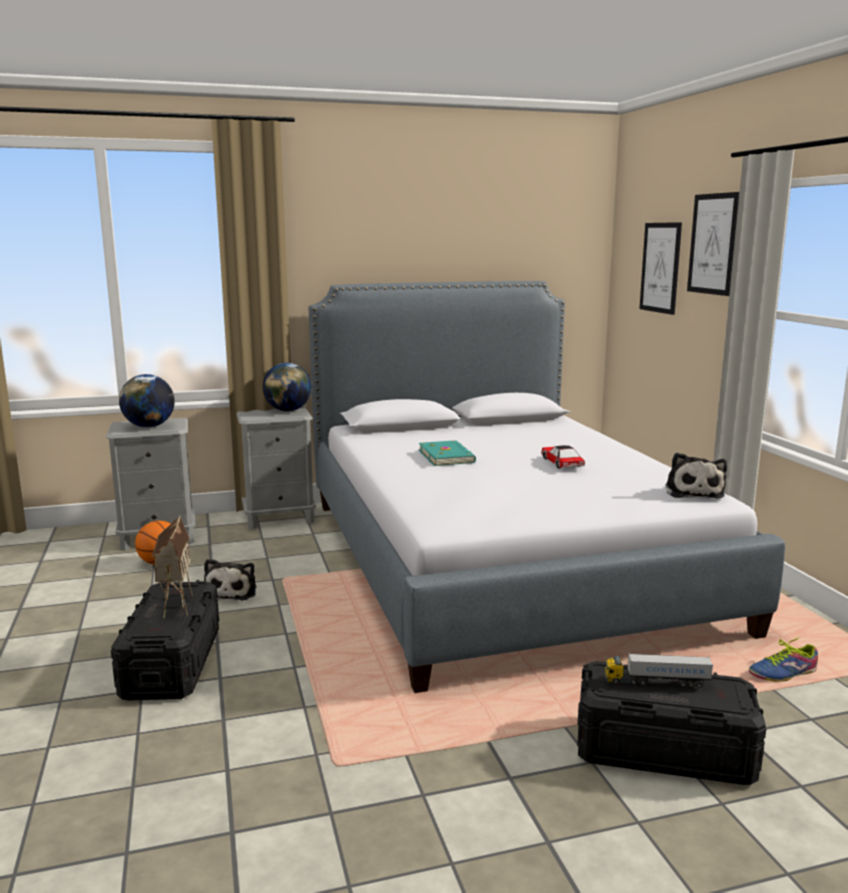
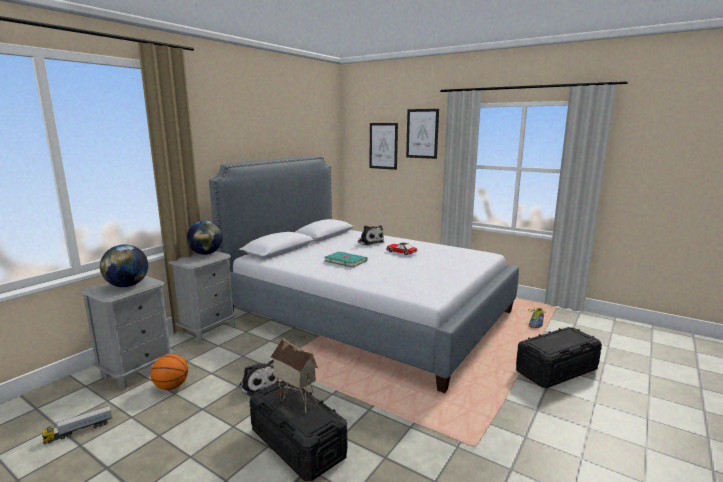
camera: 40 degrees left, 0 degrees up
(656, 682) = (554, 340): toy truck -> toy truck (79, 431)
(693, 492) = (475, 253): plush toy -> plush toy (370, 242)

